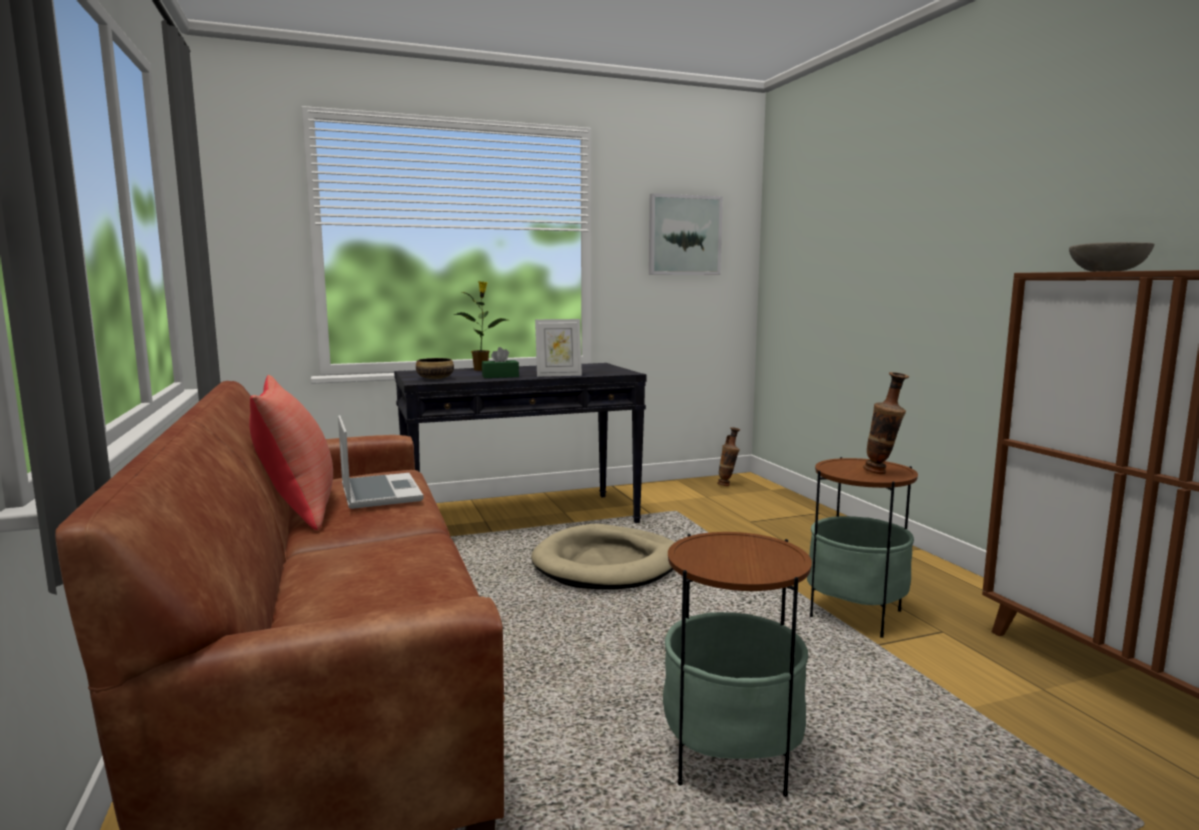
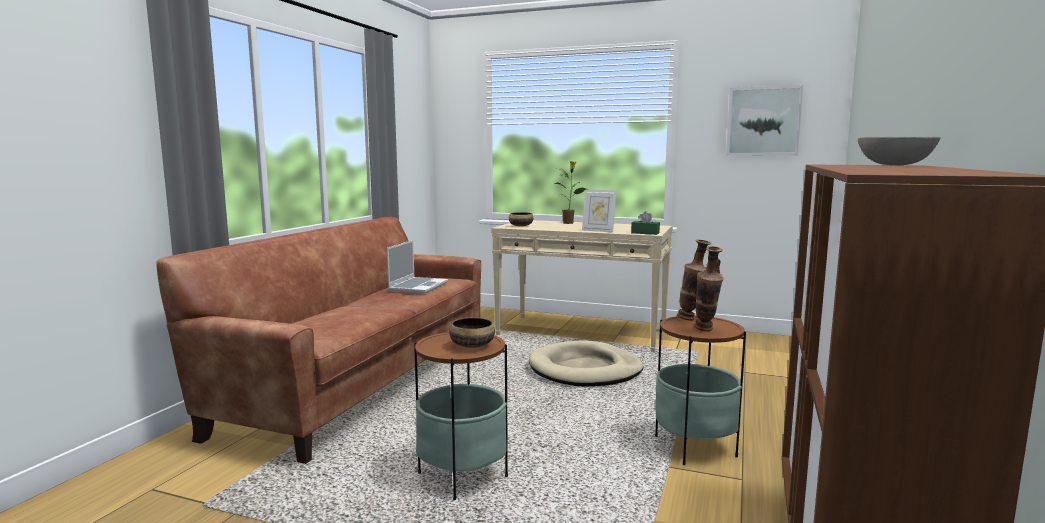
camera: 40 degrees right, 0 degrees up
(298, 508) = (380, 288): red pillow -> none
(500, 376) = (561, 228): green tissue box -> green tissue box (645, 233)
(521, 520) = (582, 333): black console table -> beige console table
(727, 485) = (782, 344): vase -> vase (691, 319)
(756, 552) = (472, 345): none -> bowl

